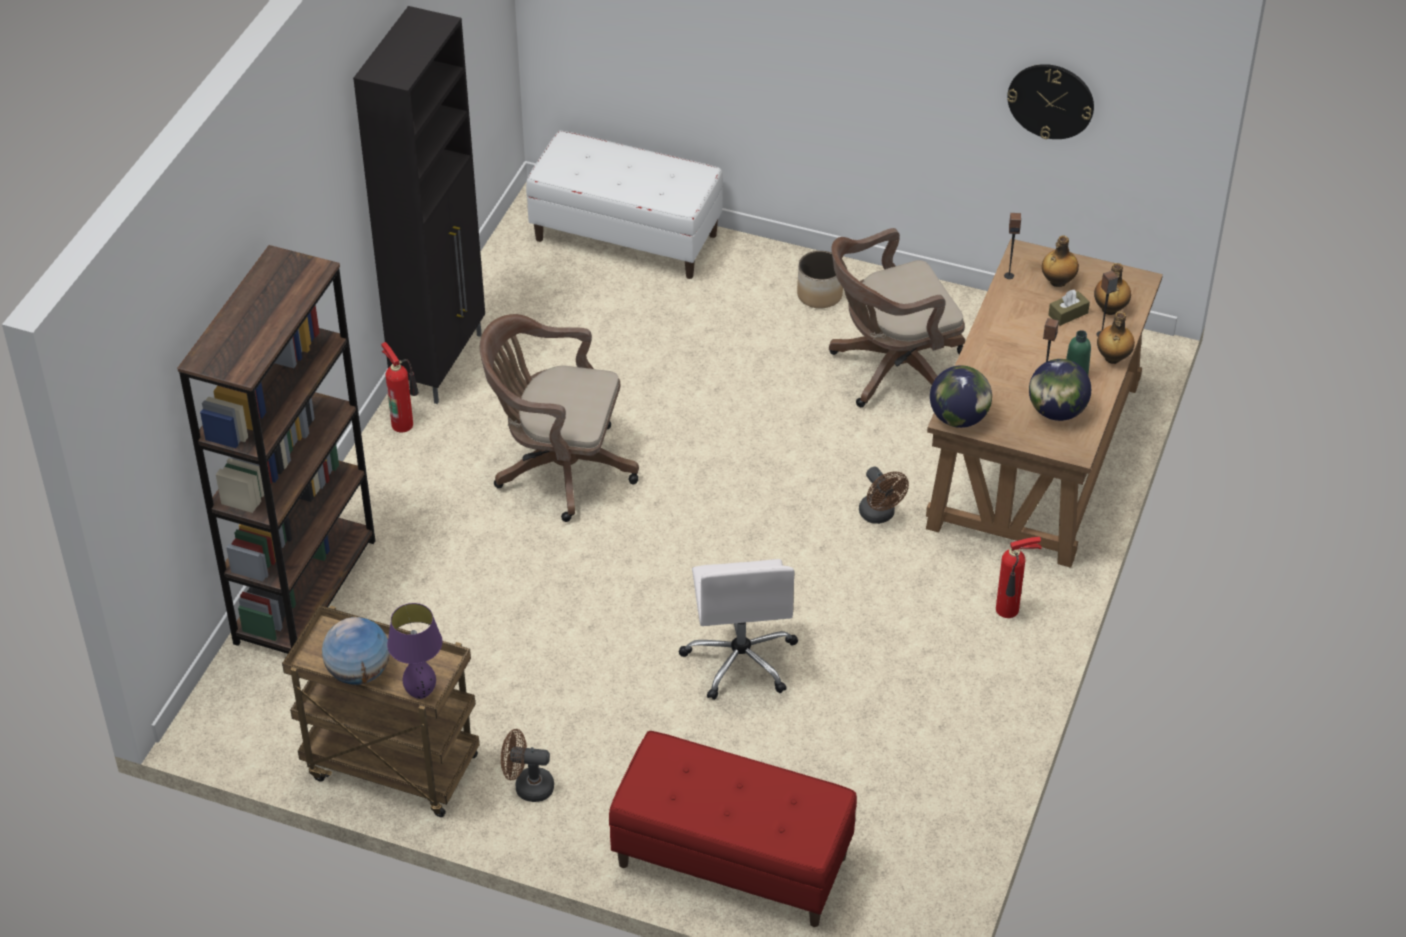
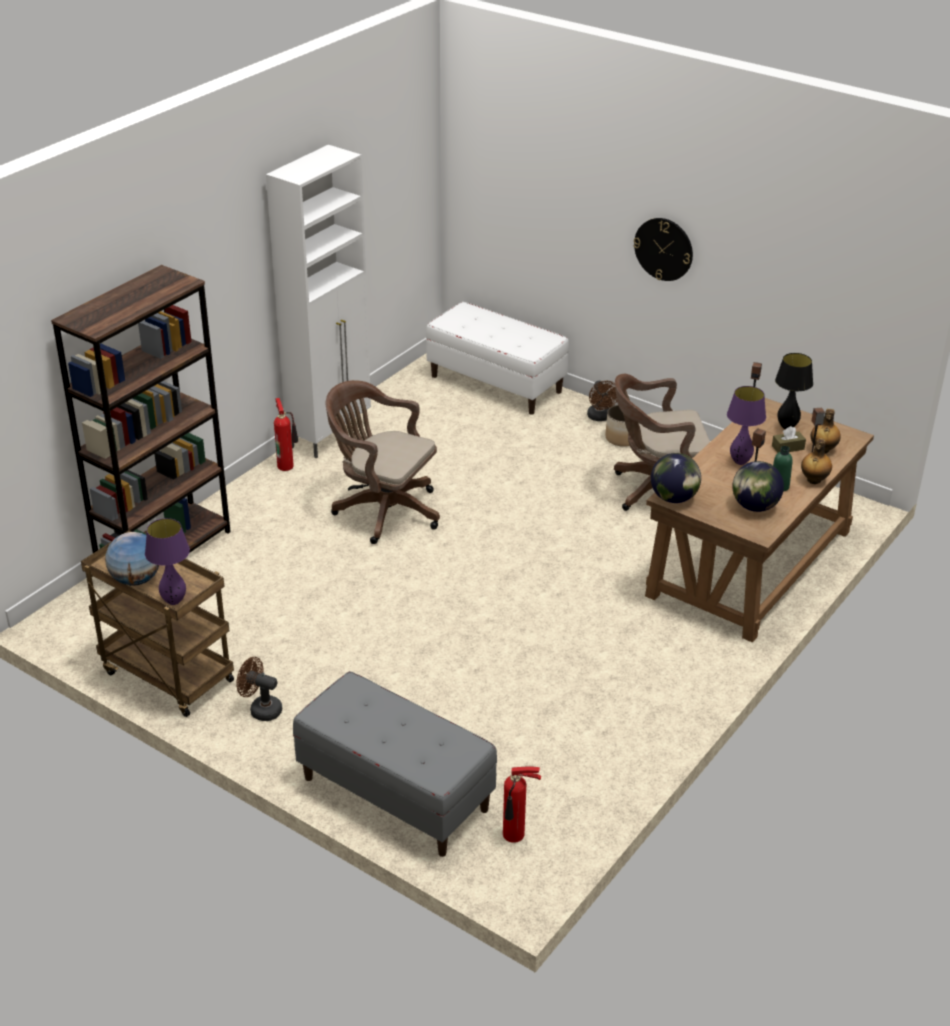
camera: 15 degrees right, 10 degrees down
(440, 362) = (330, 435): black cabinet -> white cabinet
(731, 861) = (394, 794): red bench -> grey bench
(741, 659) = (464, 655): white office chair -> none
(880, 515) = (612, 581): brown fan -> brown fan (600, 417)
(1009, 611) = (691, 663): fire extinguisher -> fire extinguisher (515, 836)
(1019, 347) = (740, 462): none -> purple table lamp
(1051, 101) = (805, 292): wall clock -> wall clock (663, 249)
(1057, 282) = (787, 427): bottle -> black table lamp

